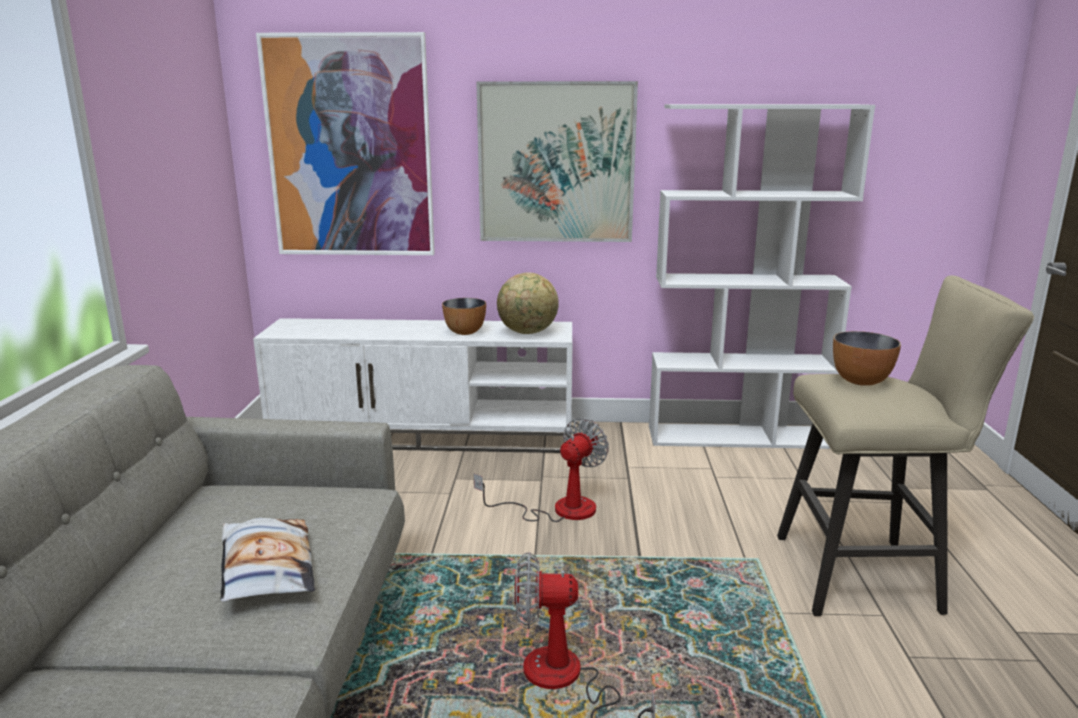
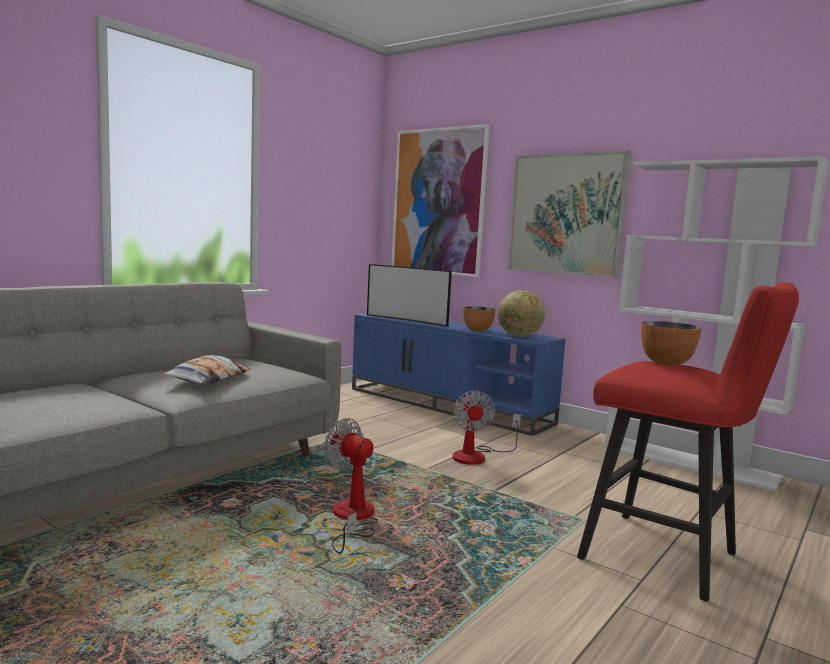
camera: 35 degrees right, 10 degrees down
(347, 332) = (408, 320): none -> television
(426, 435) = (449, 405): white tv stand -> blue tv stand
(559, 509) = (477, 456): fan -> fan turned 105 degrees clockwise
(869, 575) = (671, 559): beige stool -> red stool

